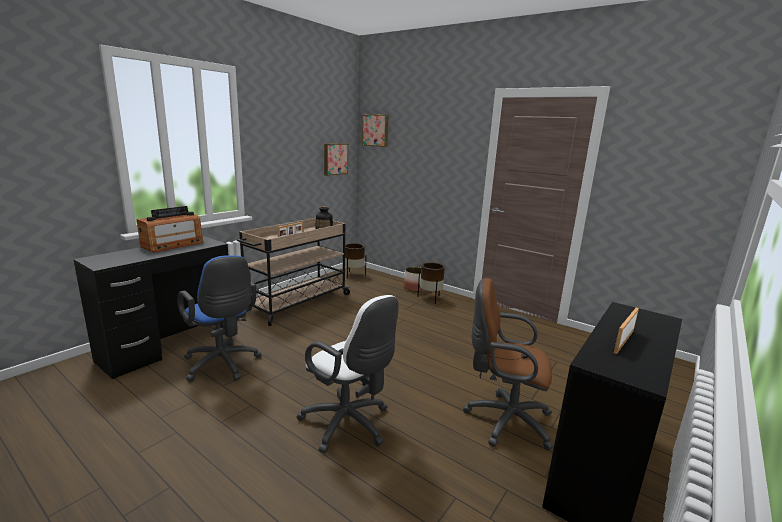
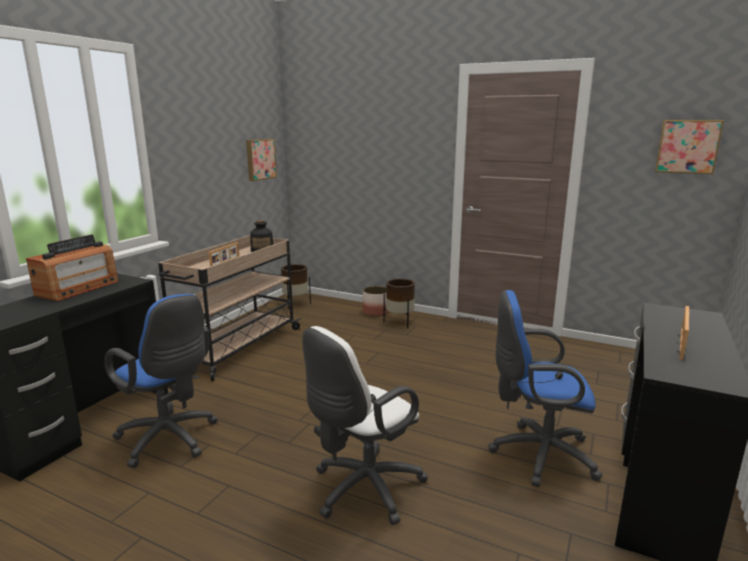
camera: 10 degrees left, 0 degrees up
(349, 425) = (362, 490): white office chair -> white office chair turned 105 degrees clockwise
(376, 130) = (308, 120): picture -> picture (687, 146)
(504, 420) = (537, 454): brown office chair -> blue office chair

